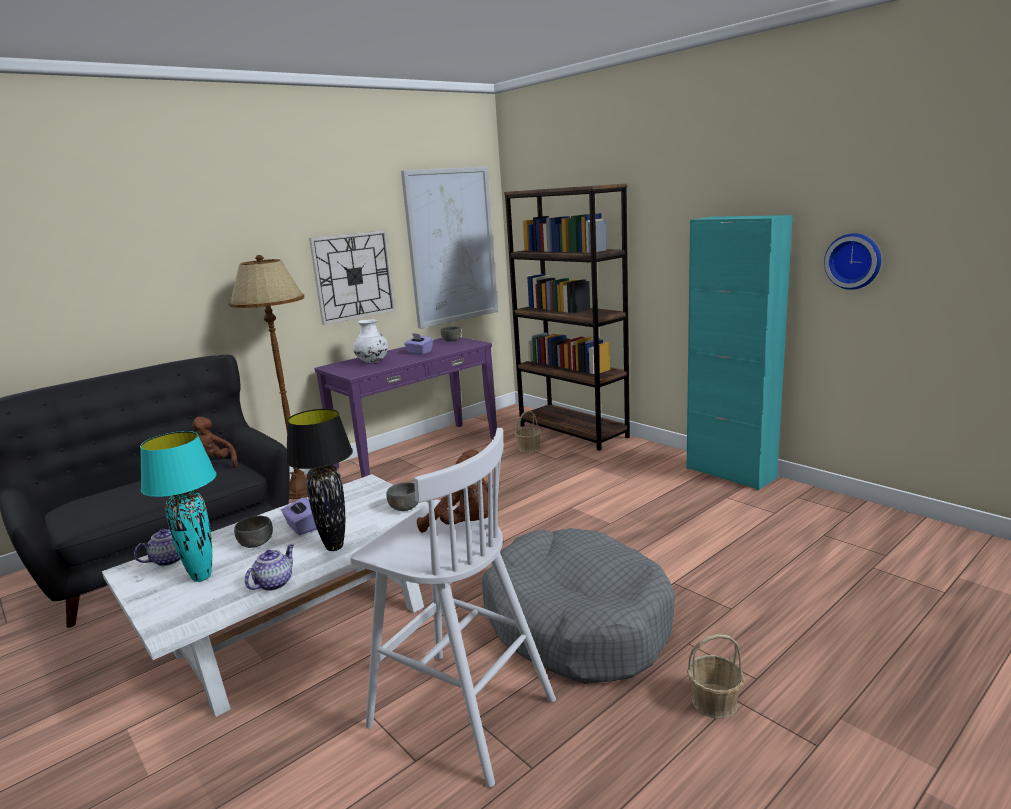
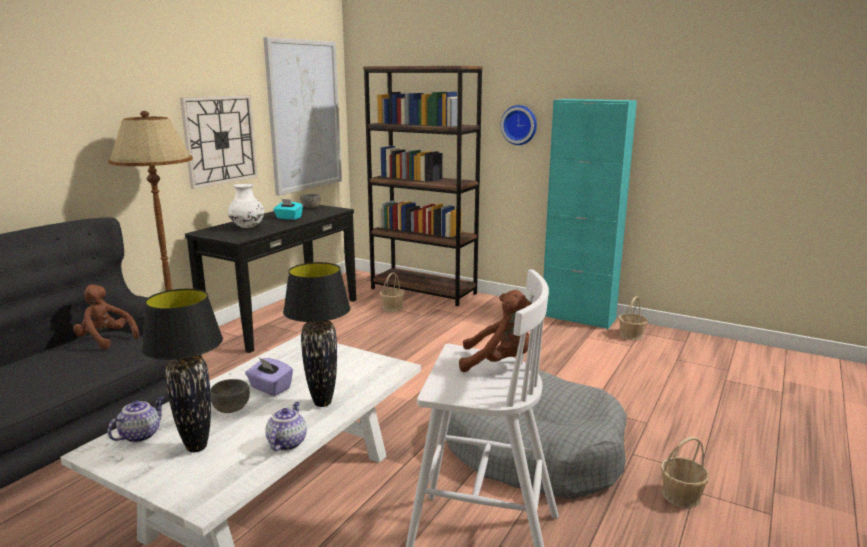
camera: 20 degrees left, 0 degrees up
(202, 577) = (196, 447): turquoise table lamp -> black table lamp
(404, 507) = (363, 361): grey bowl -> none
(417, 452) = (283, 317): purple console table -> black console table
(419, 352) = (288, 218): purple tissue box -> turquoise tissue box
(783, 500) = (631, 335): none -> basket
(854, 261) = (686, 139): wall clock -> wall clock (519, 125)

